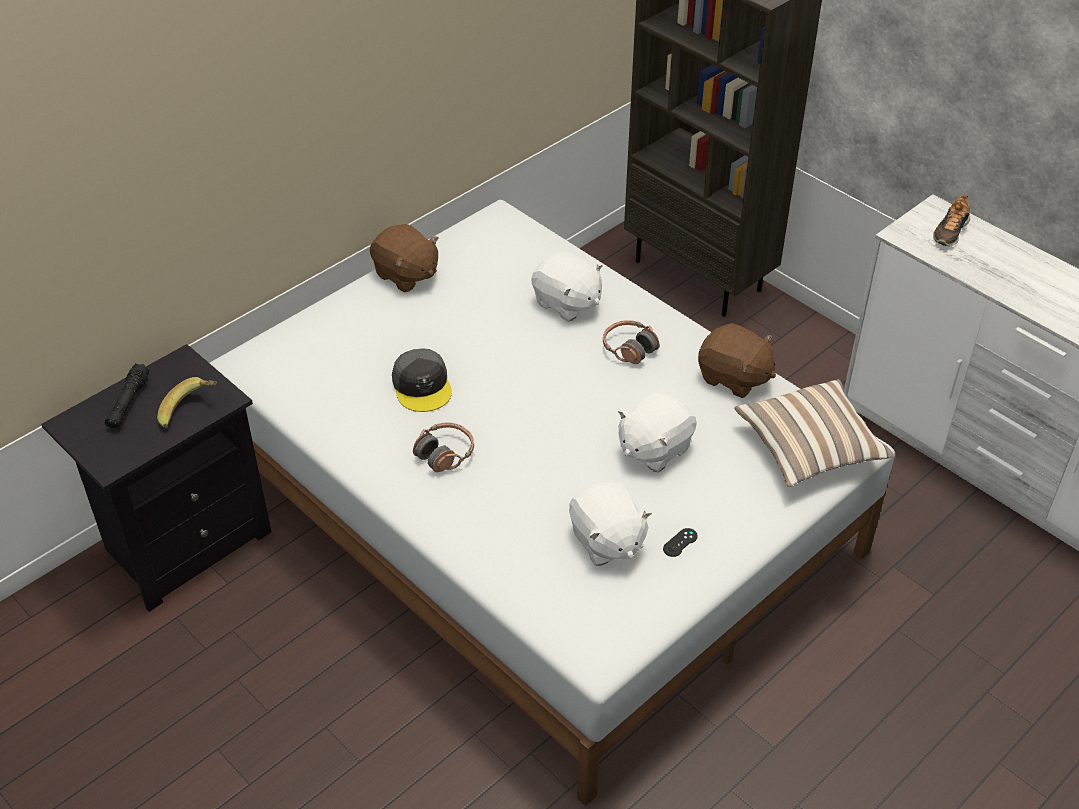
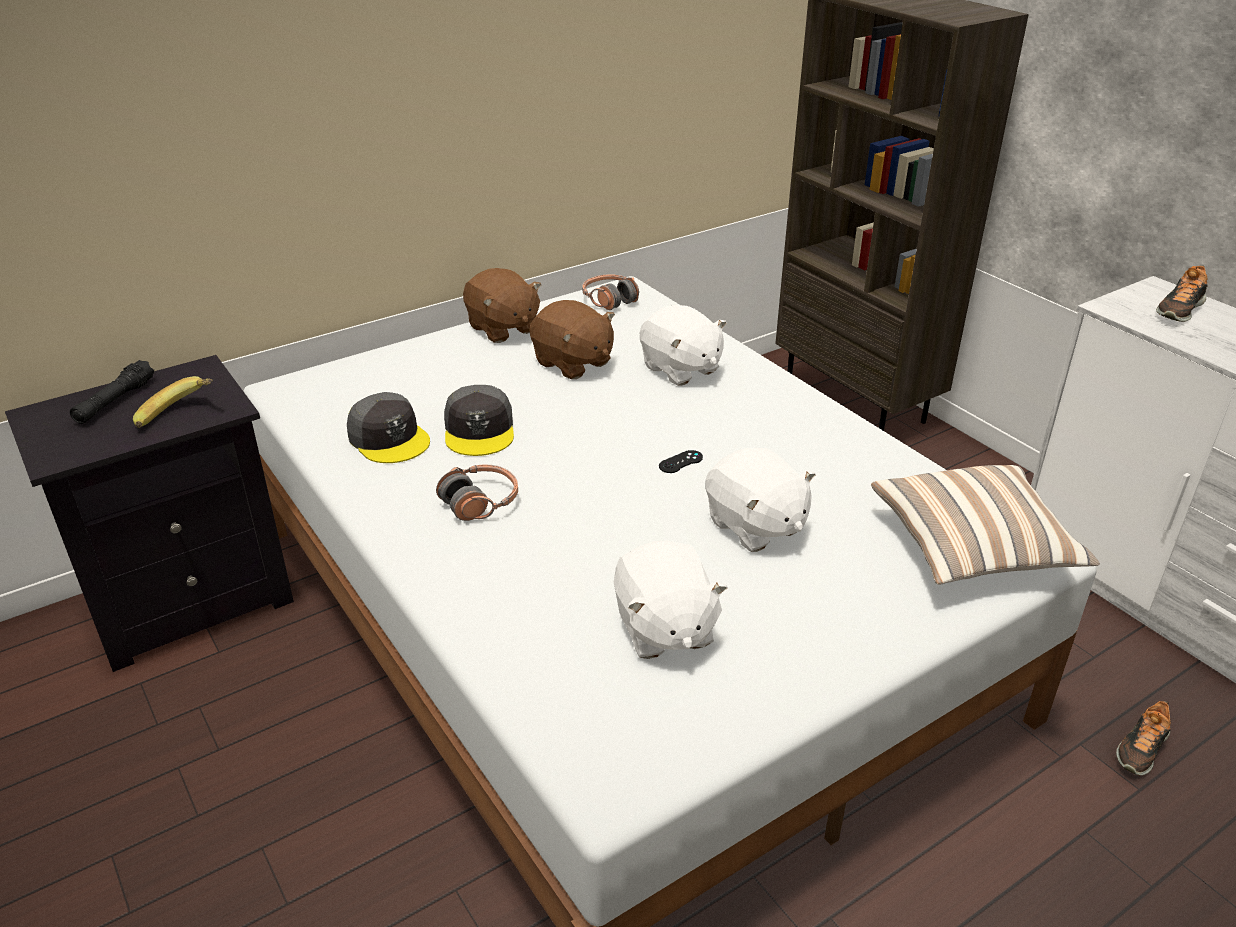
camera: 10 degrees right, 10 degrees down
(352, 402) = (389, 438): none -> grey cap
(629, 348) = (746, 418): headphones -> headphones (610, 300)
(654, 449) = (755, 526): white plush toy -> white plush toy turned 90 degrees counterclockwise
(680, 542) = (769, 643): black game controller -> black game controller (680, 462)
(734, 378) = (876, 460): brown plush toy -> brown plush toy (573, 363)
(935, 563) = (1141, 748): none -> shoe

